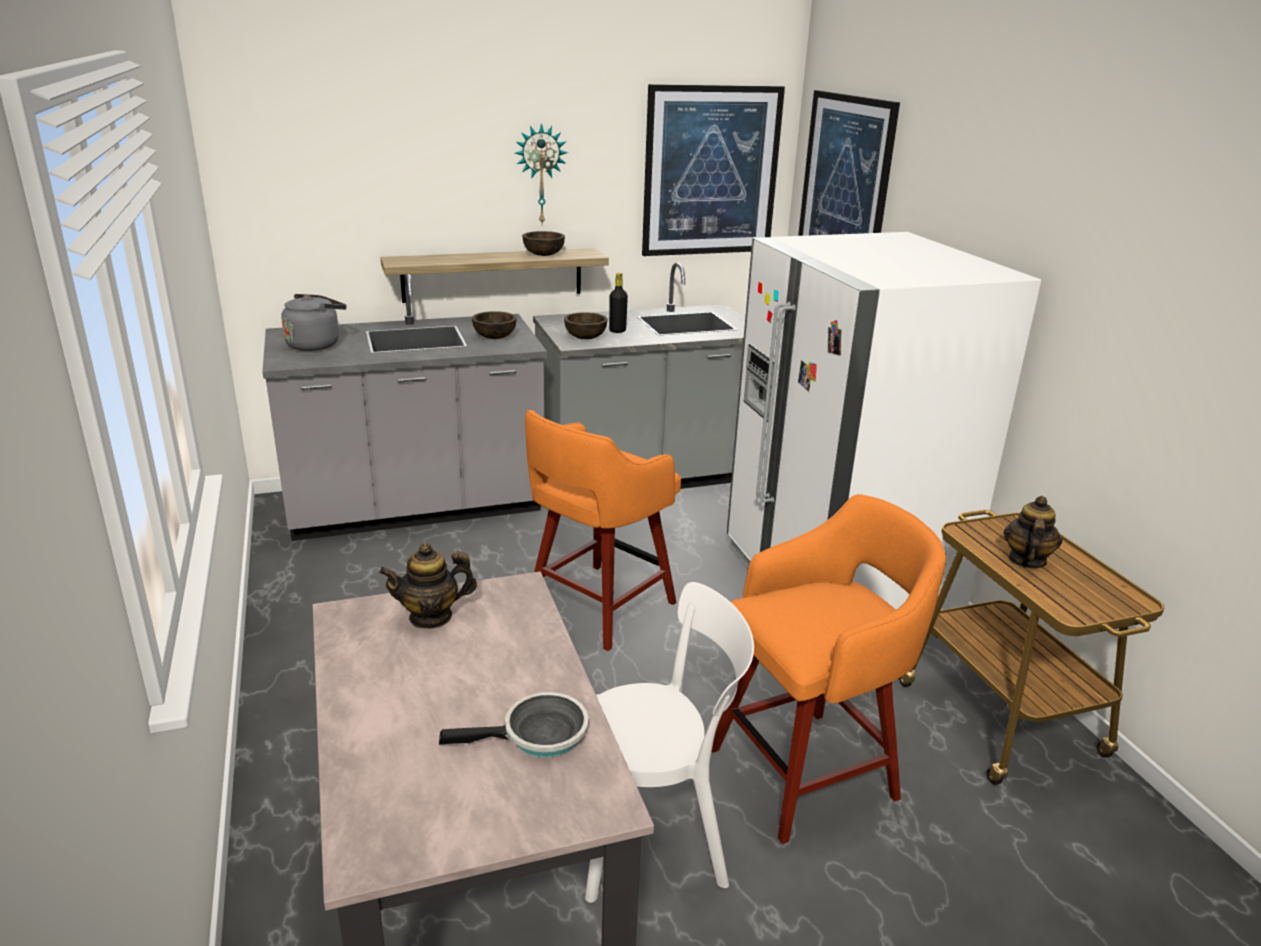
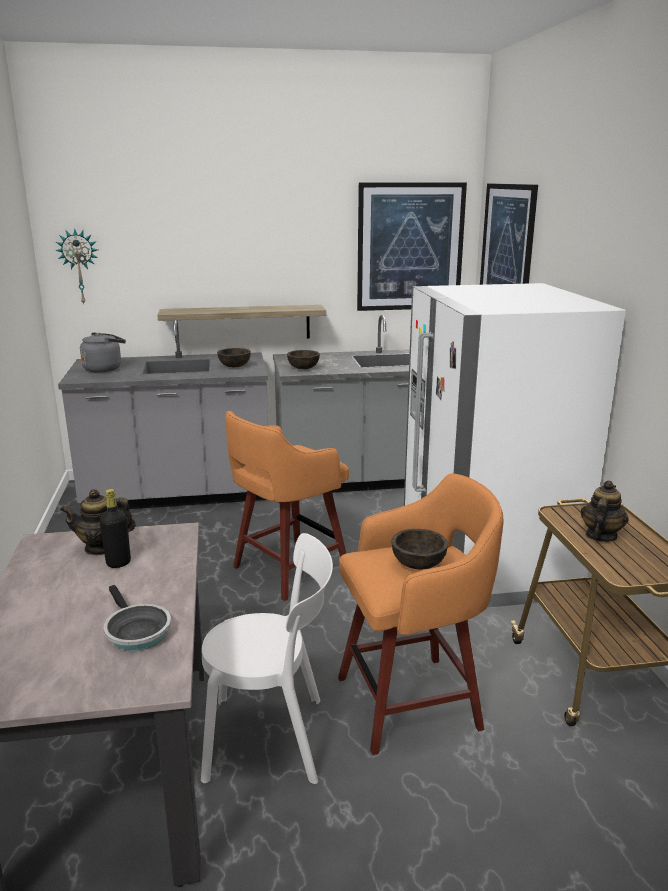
camera: 10 degrees right, 5 degrees down
(538, 735) = (135, 631): frying pan -> frying pan turned 60 degrees clockwise
(540, 175) = (277, 249): wall clock -> wall clock (79, 267)
(543, 255) = (278, 308): brown bowl -> brown bowl (418, 564)
(617, 331) = (330, 364): black bottle -> black bottle (118, 563)

